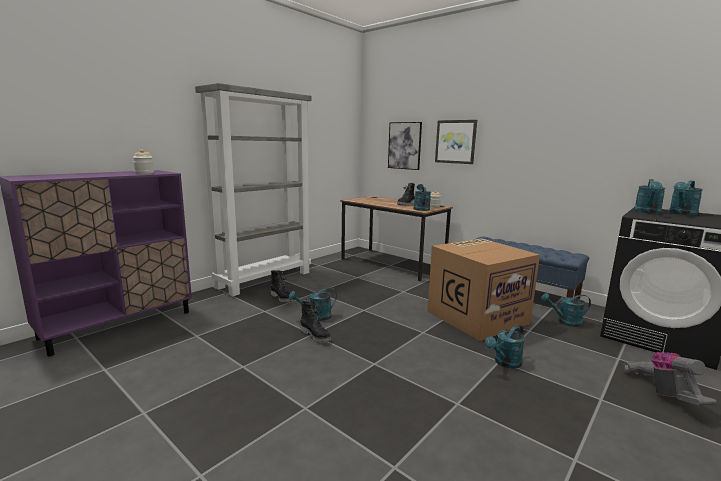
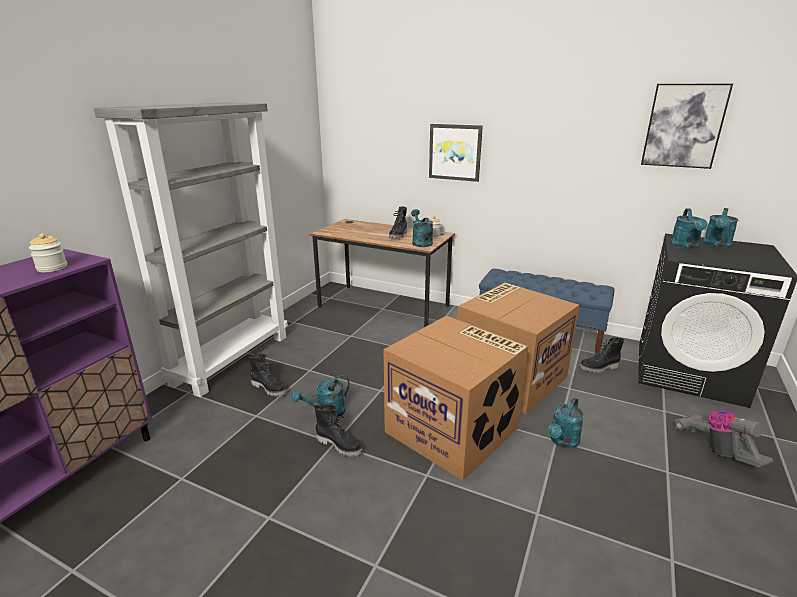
camera: 15 degrees left, 10 degrees up
(404, 145) = (386, 154): picture -> picture (684, 126)
(411, 341) = (453, 430): none -> cardboard box
(565, 322) = (599, 368): turquoise watering can -> black boot

